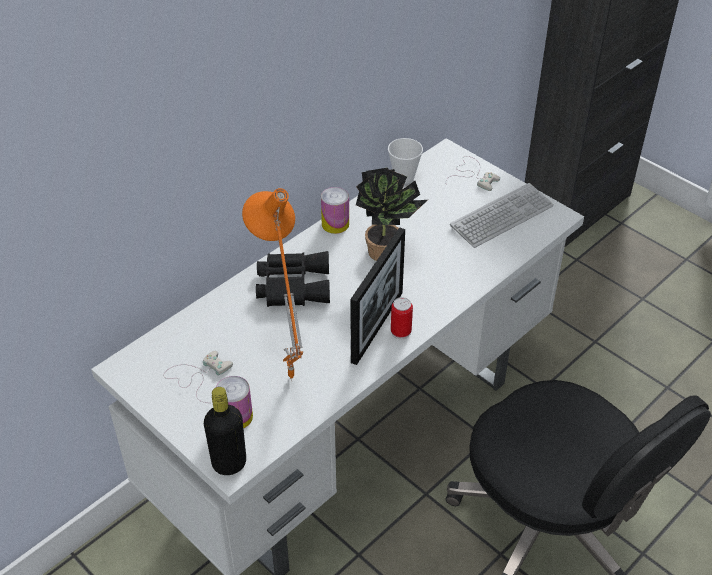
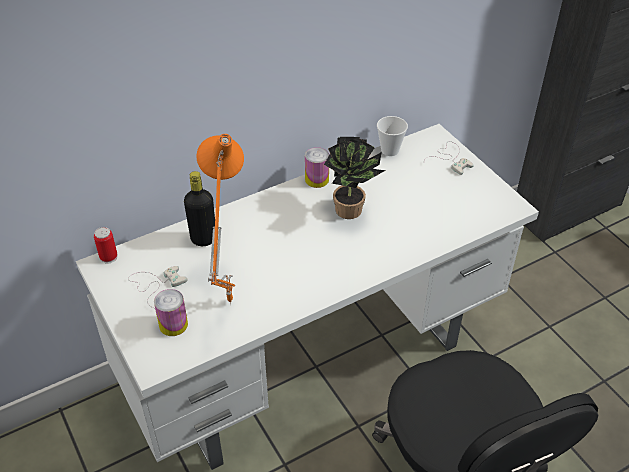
camera: 15 degrees right, 0 degrees up
(229, 463) = (152, 363): black bottle -> black bottle (203, 239)
(292, 284) = (262, 223): black binoculars -> none
(377, 326) = (319, 272): picture frame -> none
(401, 332) = (338, 281): can -> can (108, 257)
(502, 217) = (463, 199): keyboard -> none

